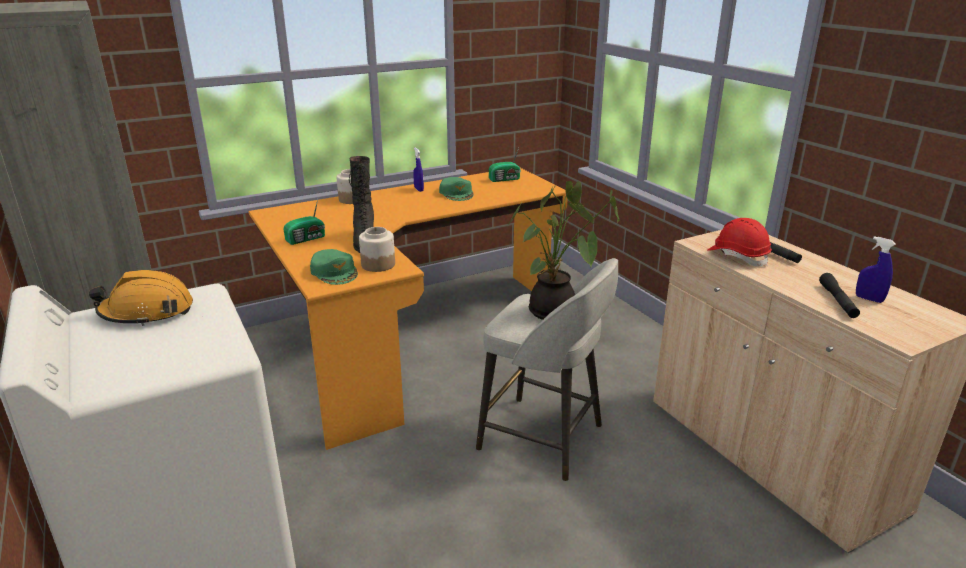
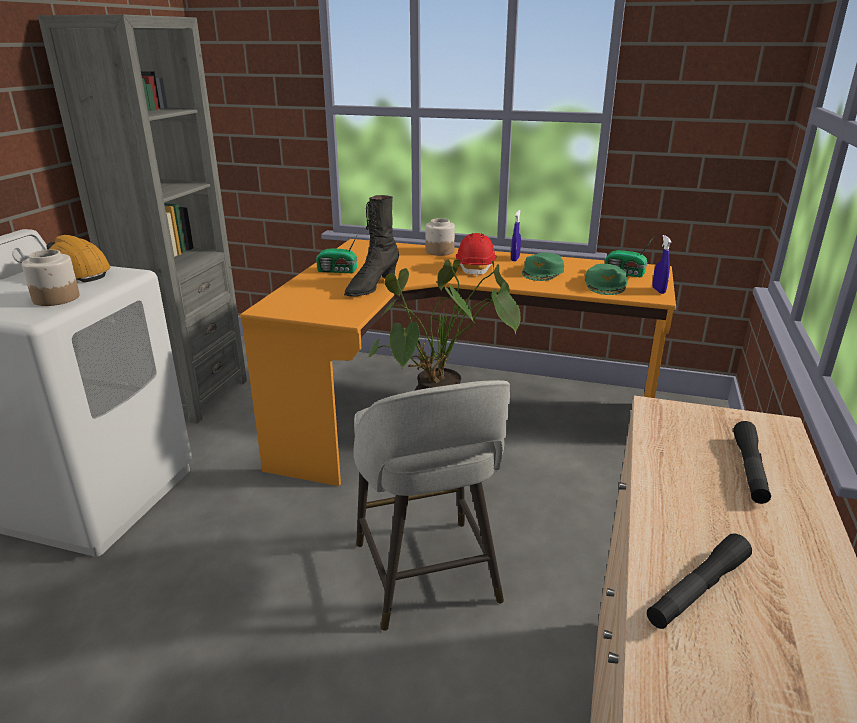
camera: 45 degrees right, 0 degrees up
(334, 272) = (297, 302): green cap -> green cap (606, 285)
(378, 264) = (338, 308): jar -> jar (57, 298)
(738, 256) = (680, 451): red hard hat -> red hard hat (476, 268)
(869, 299) = (771, 623): blue spray bottle -> blue spray bottle (658, 290)

